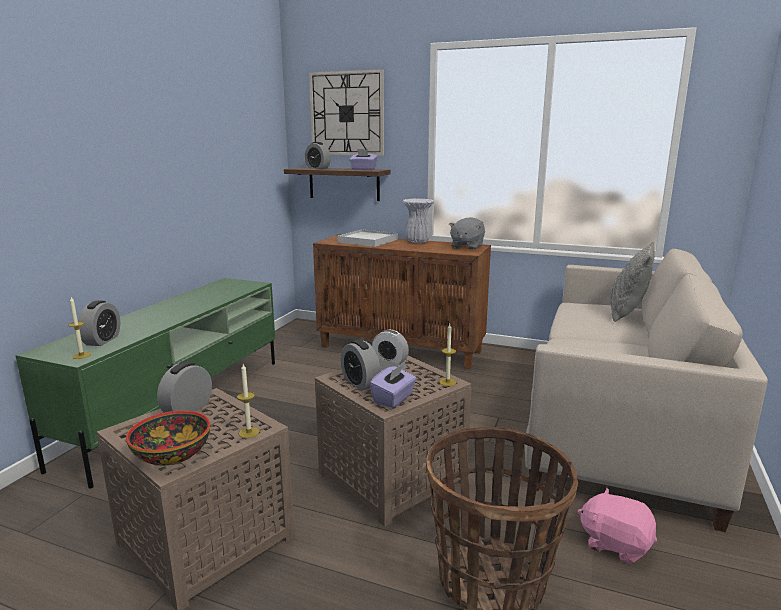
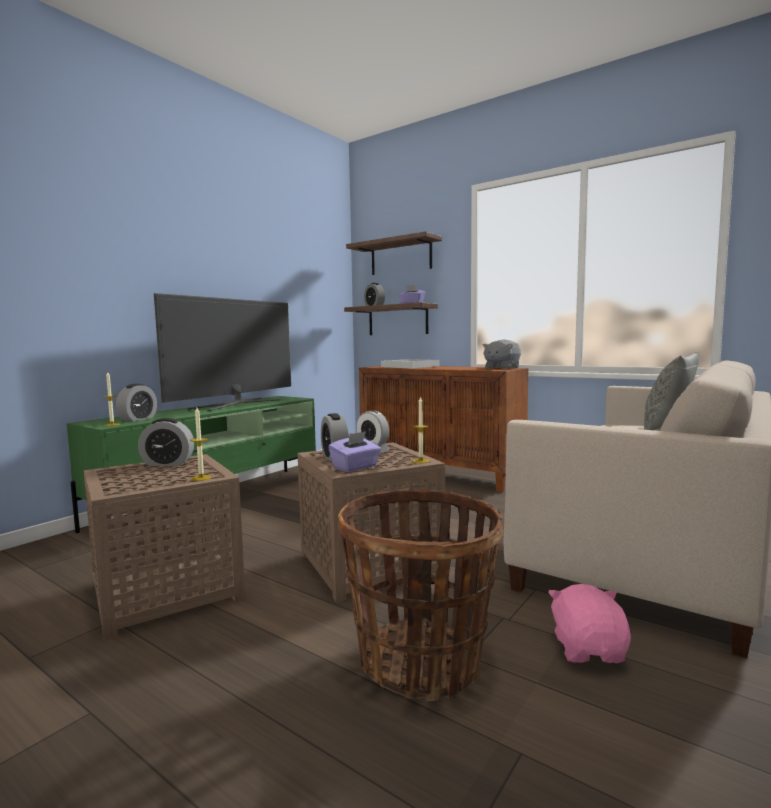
camera: 15 degrees right, 10 degrees down
(171, 454) = (123, 485): bowl -> none
(187, 409) = (168, 463): alarm clock -> alarm clock turned 135 degrees counterclockwise
(193, 300) = (236, 404): none -> television
(347, 113) = (401, 257): wall clock -> shelf
(417, 242) = (456, 367): white vase -> none
(615, 543) = (589, 649): pink plush toy -> pink plush toy turned 45 degrees clockwise

